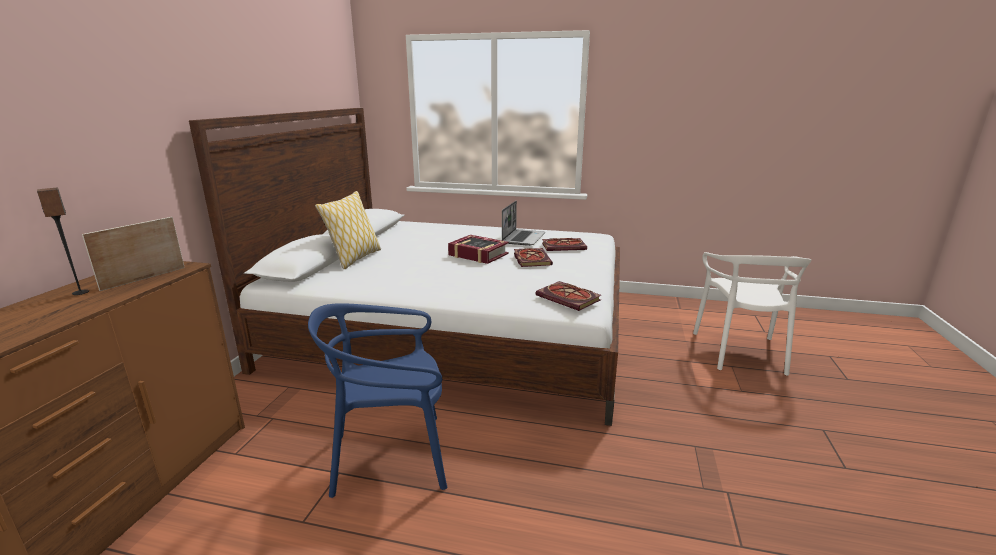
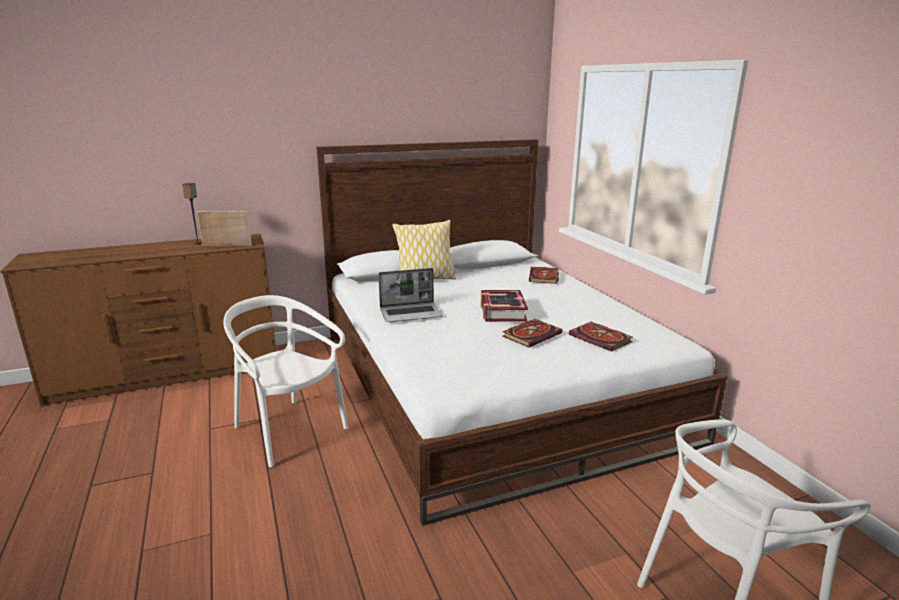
camera: 55 degrees right, 0 degrees up
(391, 457) = (288, 430): blue chair -> white chair
(523, 238) = (588, 315): laptop -> laptop (411, 313)
(570, 298) = (451, 377): book -> book (544, 277)

